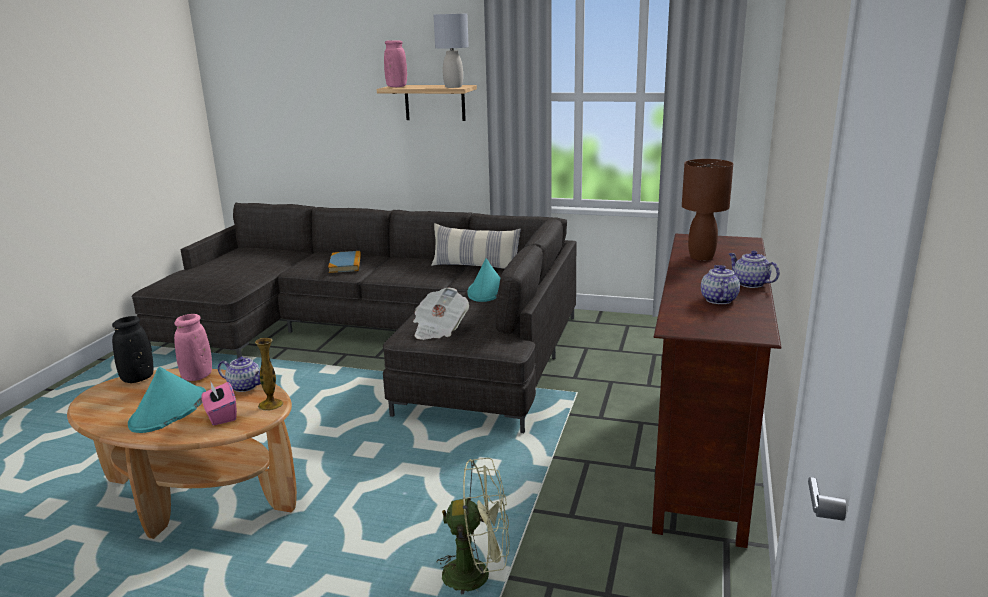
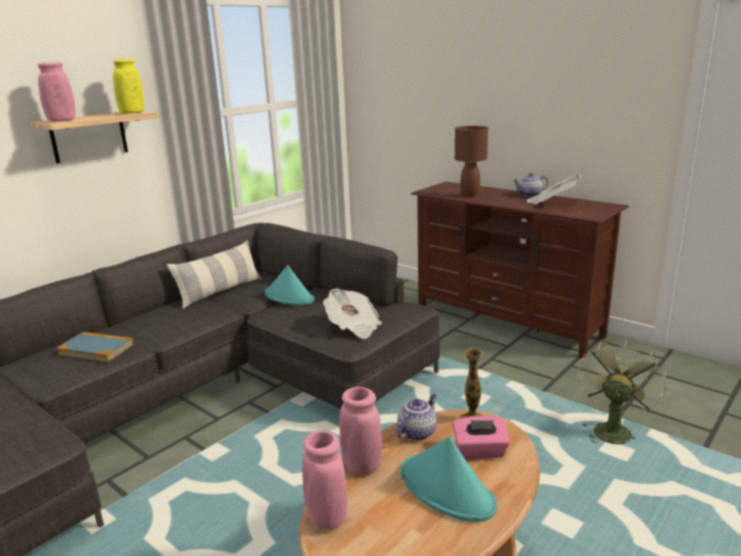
camera: 65 degrees left, 0 degrees up
(138, 378) = (327, 517): black vase -> pink vase
(453, 87) = (132, 113): grey table lamp -> yellow vase
(718, 299) = (552, 203): teapot -> newspaper

